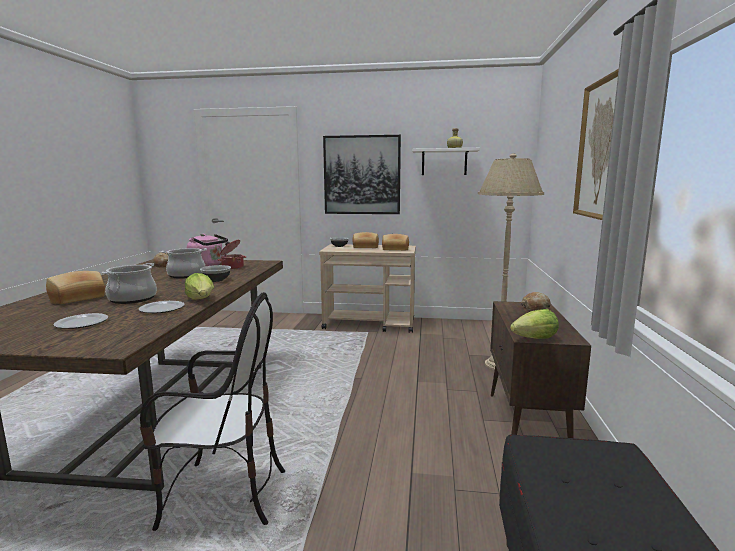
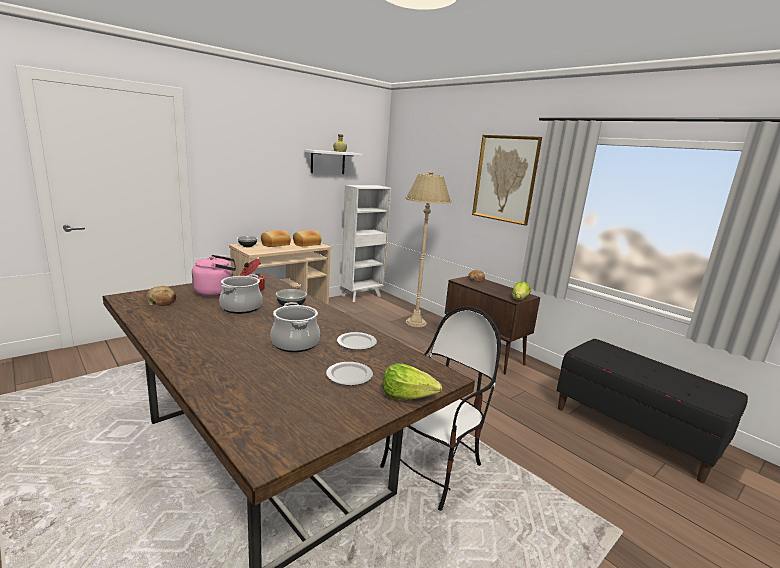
camera: 50 degrees left, 5 degrees up
(78, 299) = (240, 361): bread -> none
(201, 299) = (351, 326): lettuce -> lettuce (407, 396)
(362, 175) = (258, 171): picture -> none
(486, 325) = (362, 296): none -> white bookcase

